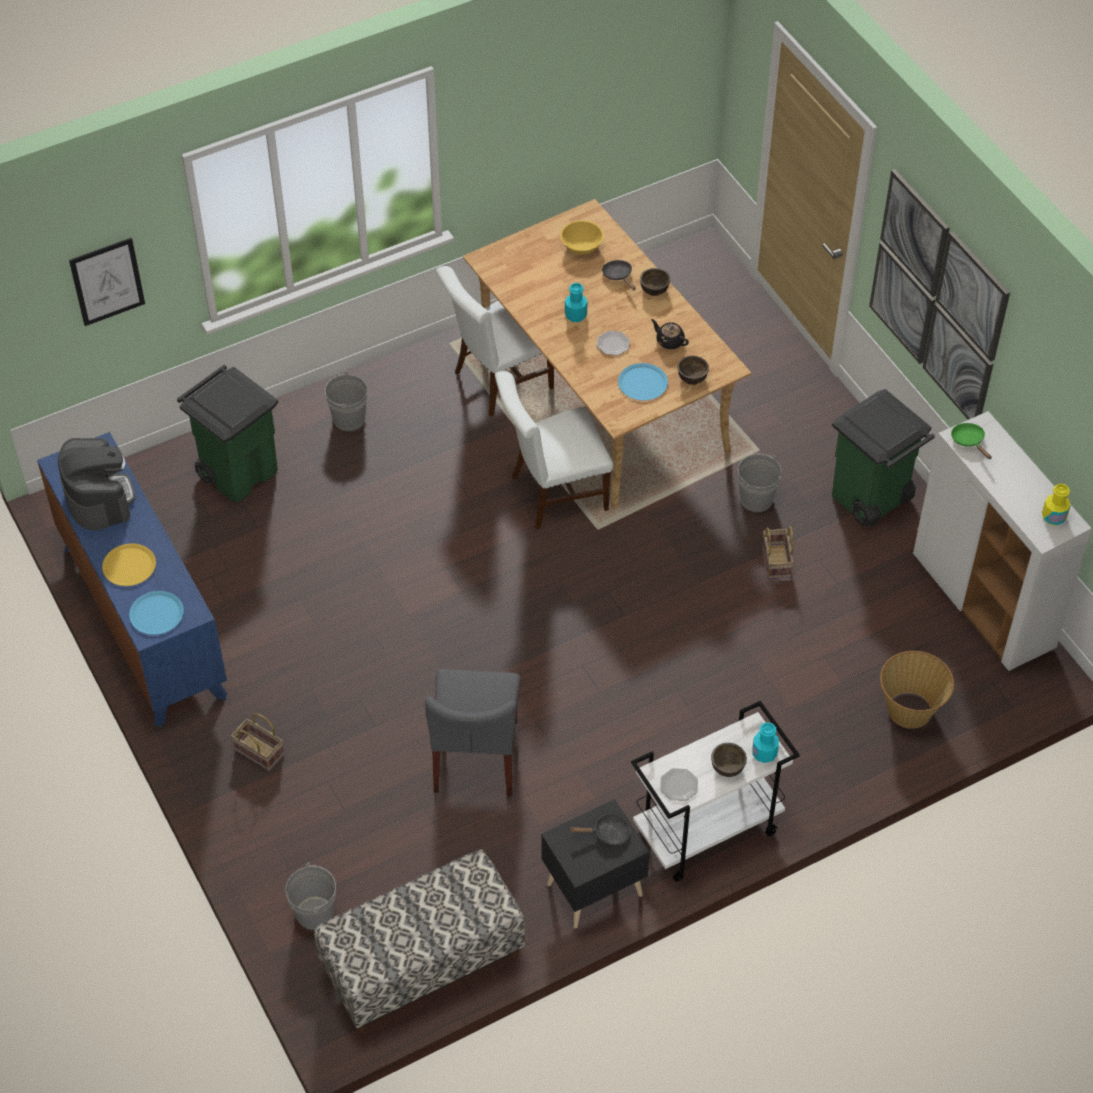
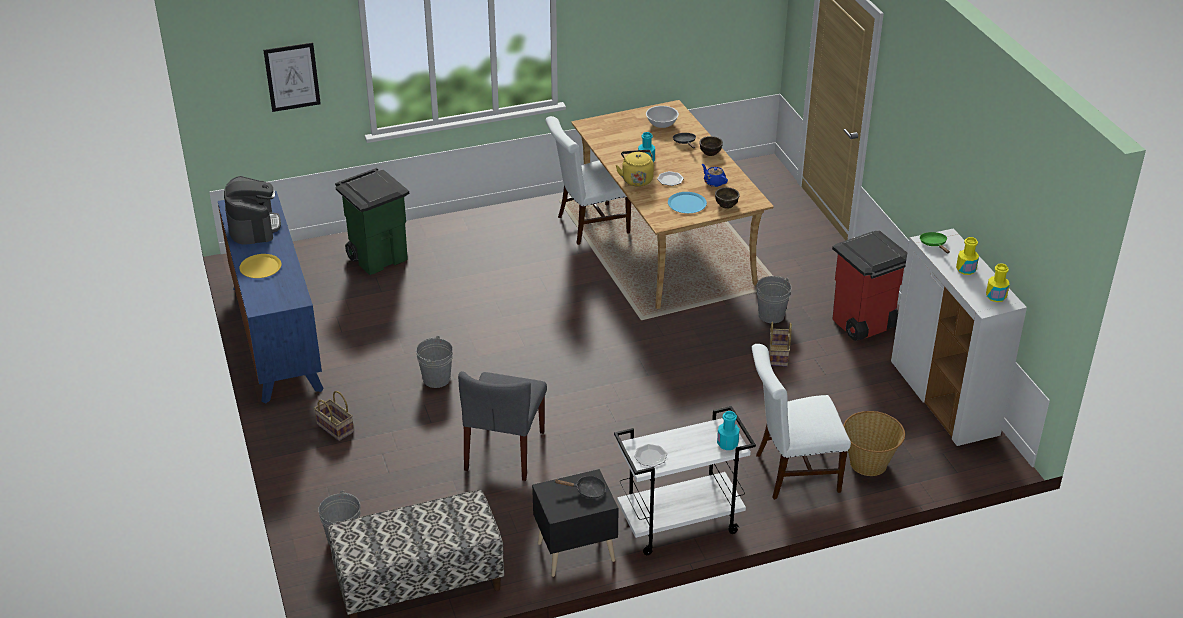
camera: 10 degrees right, 15 degrees down
(156, 614) = (270, 297): blue plate -> none
(349, 419) = (470, 235): grey bucket -> grey bucket (436, 379)
(553, 494) = (612, 295): white chair -> white chair (791, 473)
(570, 349) = (636, 179): none -> yellow kettle
(581, 246) = (661, 124): yellow bowl -> white bowl
(669, 341) = (714, 182): black teapot -> blue teapot
(727, 767) = (694, 449): brown bowl -> none
(870, 499) = (863, 325): green trash can -> red trash can
(937, 299) = (921, 145): picture -> none
(1012, 478) = (966, 270): none -> yellow bottle

